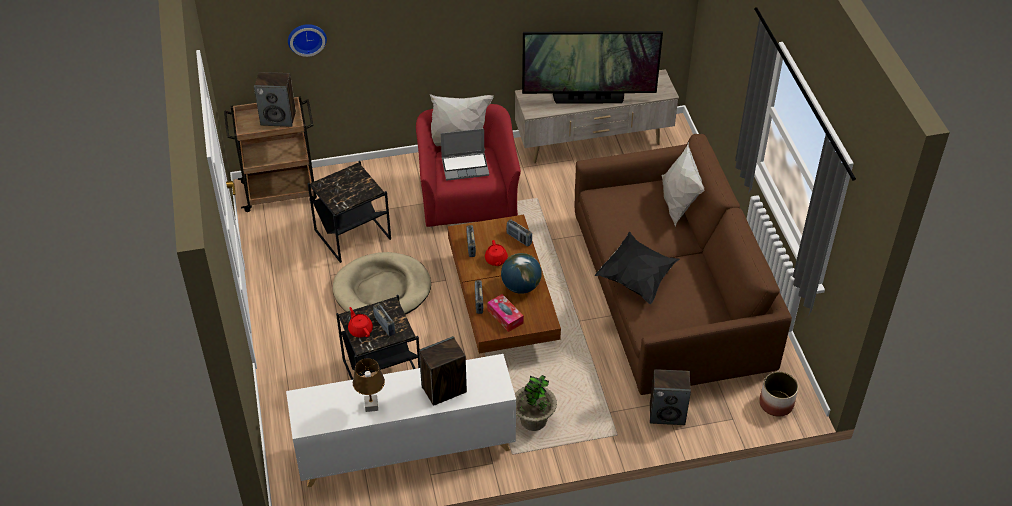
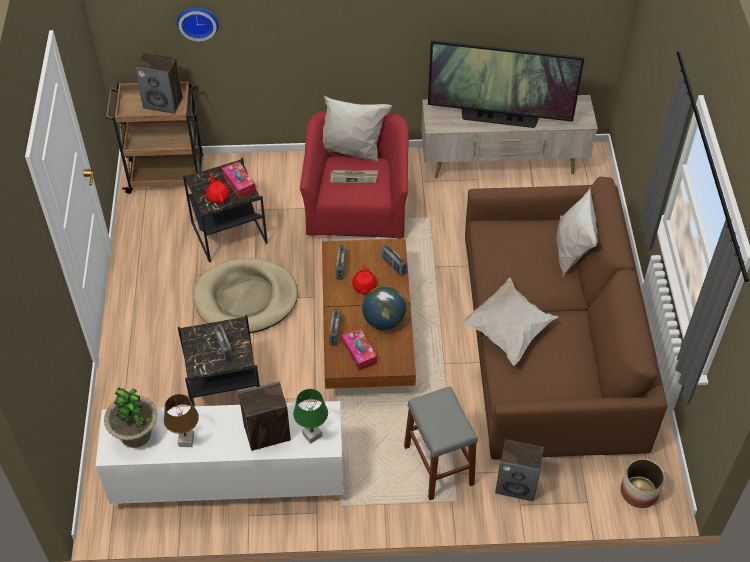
camera: 10 degrees right, 5 degrees up
(360, 330) = (198, 349): red teapot -> red teapot (218, 196)
(362, 183) = (239, 184): none -> tissue box
(465, 166) = (354, 177): laptop -> newspaper
(485, 385) = (312, 435): none -> green table lamp
(533, 420) = (371, 470): potted plant -> potted plant (136, 435)
(594, 407) = (438, 465): none -> grey stool
(636, 278) = (508, 330): black pillow -> white pillow

